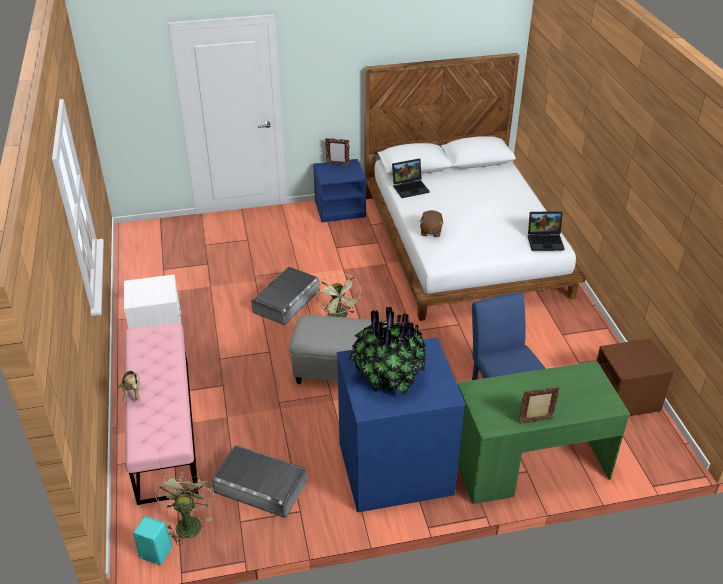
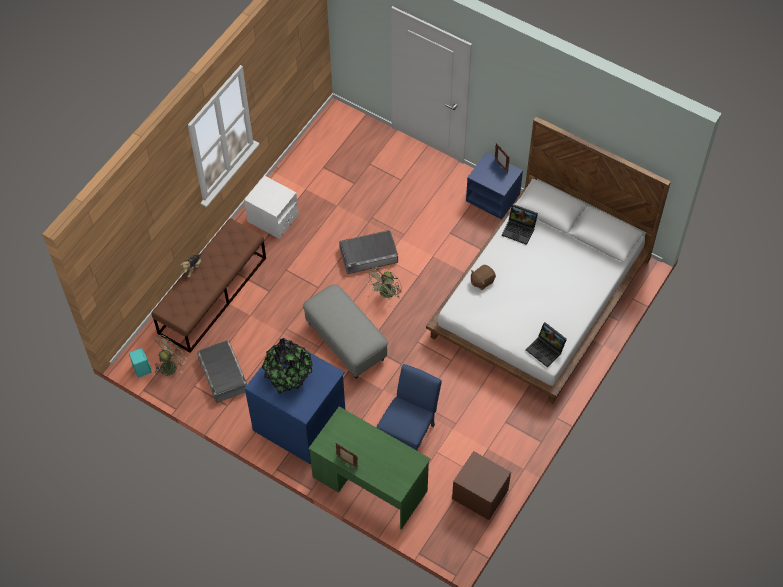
camera: 45 degrees right, 20 degrees up
(164, 427) = (213, 295): pink bench -> brown bench

